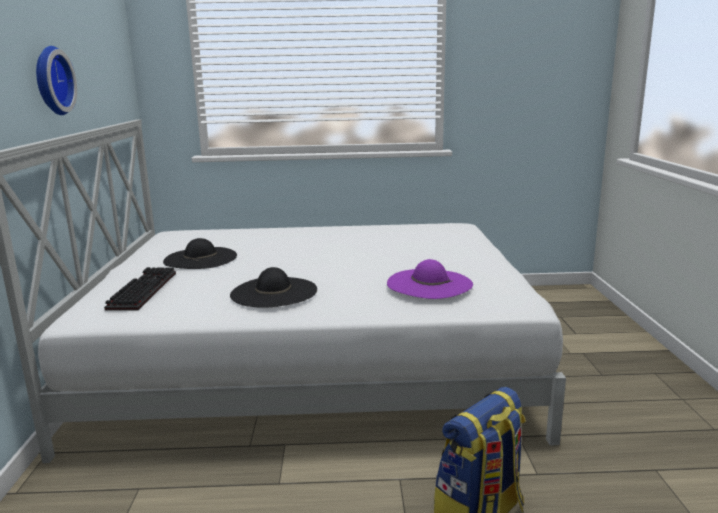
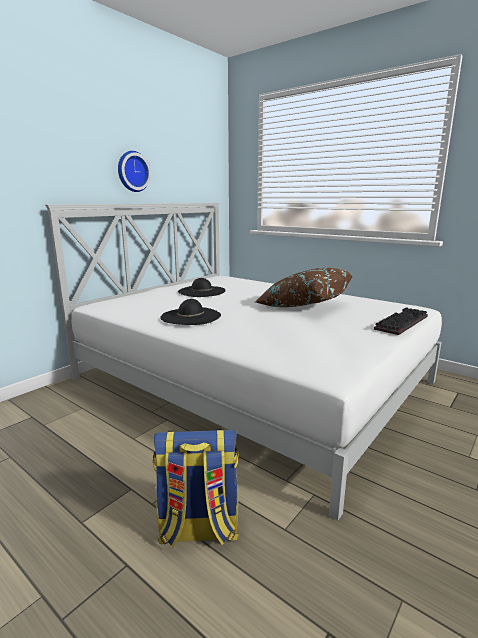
camera: 40 degrees right, 0 degrees up
(142, 290) = (142, 299): keyboard -> keyboard (400, 322)
(362, 247) = (302, 305): none -> brown pillow
(429, 283) = (285, 337): purple hat -> none

